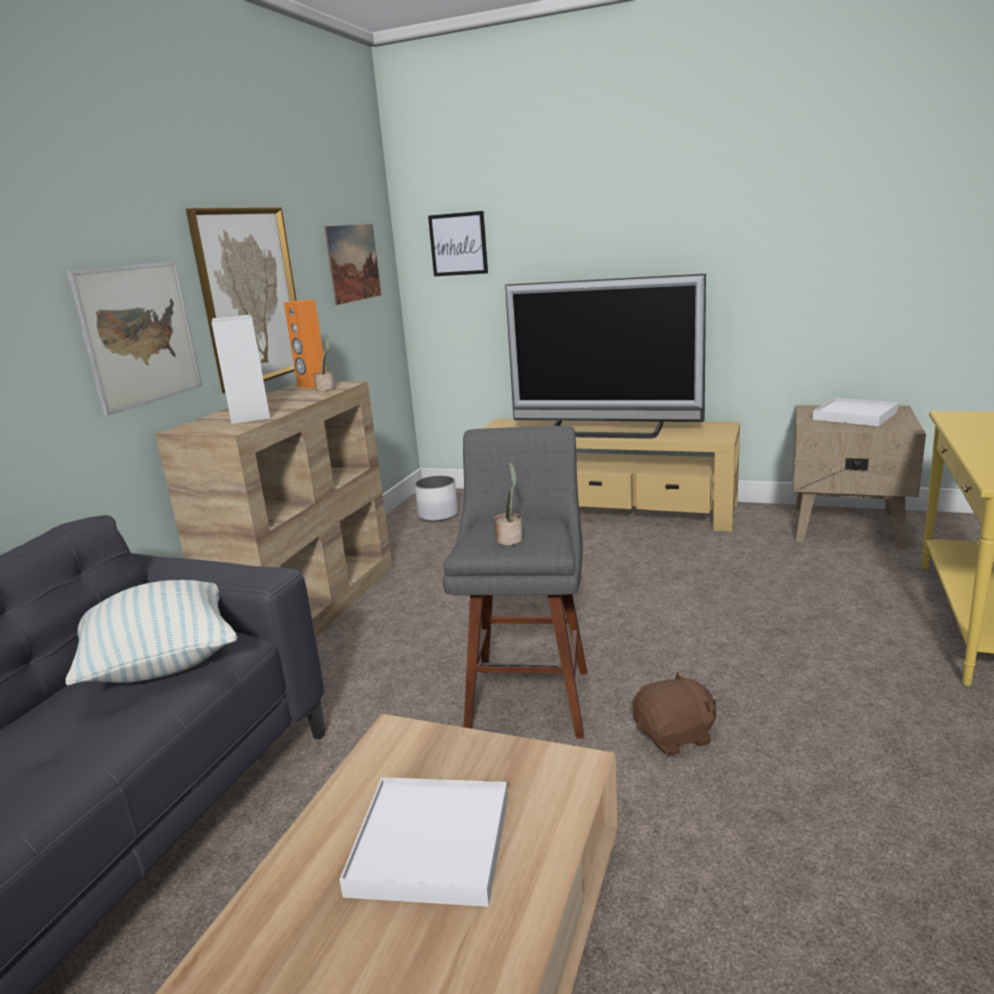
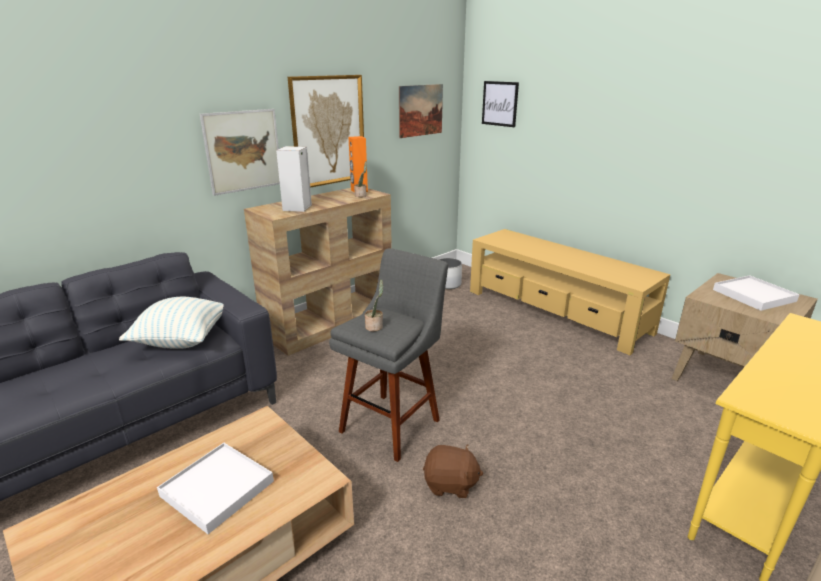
camera: 25 degrees right, 5 degrees up
(604, 431) = (562, 257): television -> none

